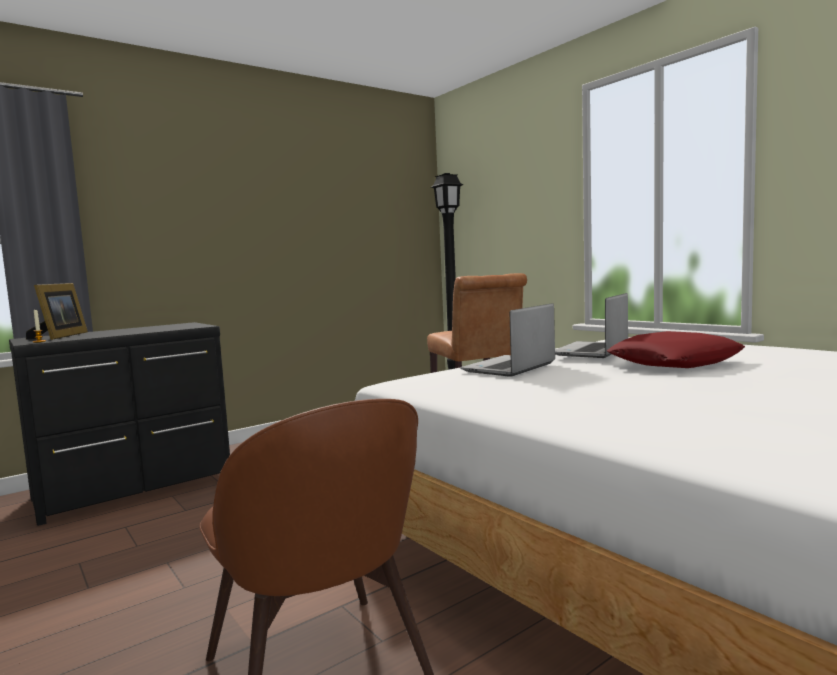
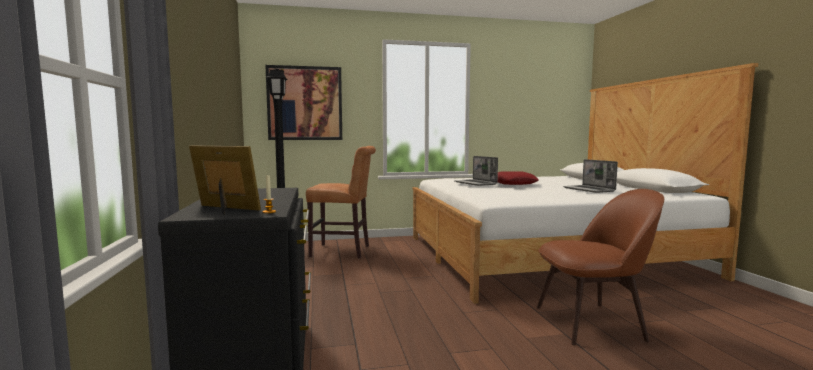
camera: 65 degrees left, 0 degrees up
(491, 213) = (305, 103): none -> picture
(509, 368) = (490, 191): laptop -> laptop (589, 190)

